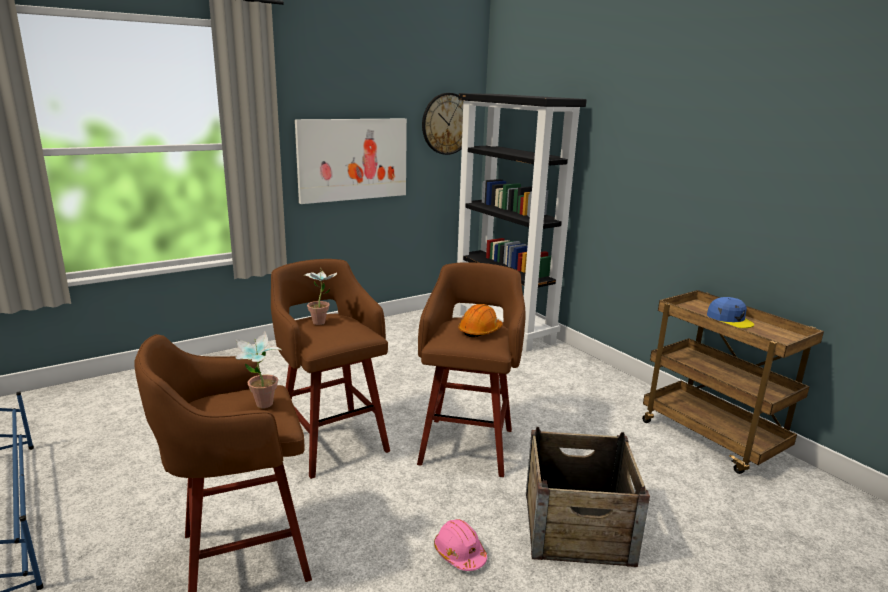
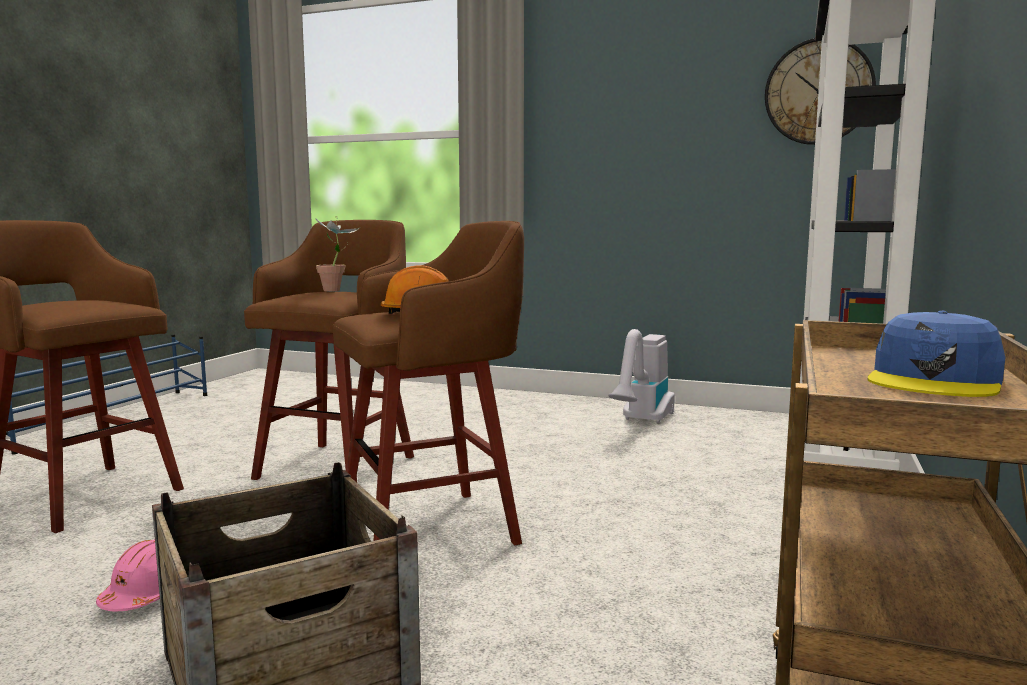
camera: 55 degrees right, 10 degrees down
(261, 407) = (78, 304): potted plant -> none
(353, 159) = (639, 151): picture -> none
(396, 337) = (642, 422): none -> vacuum cleaner

